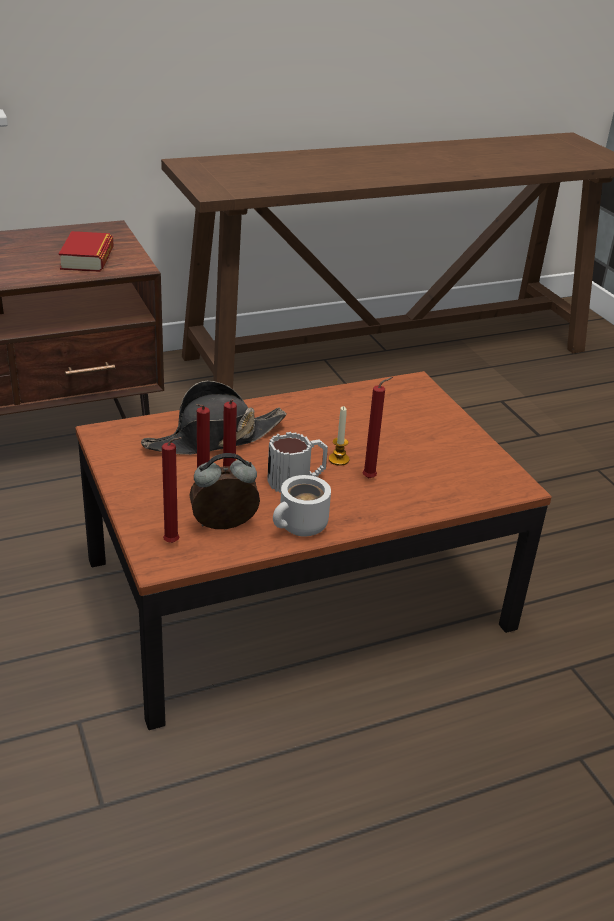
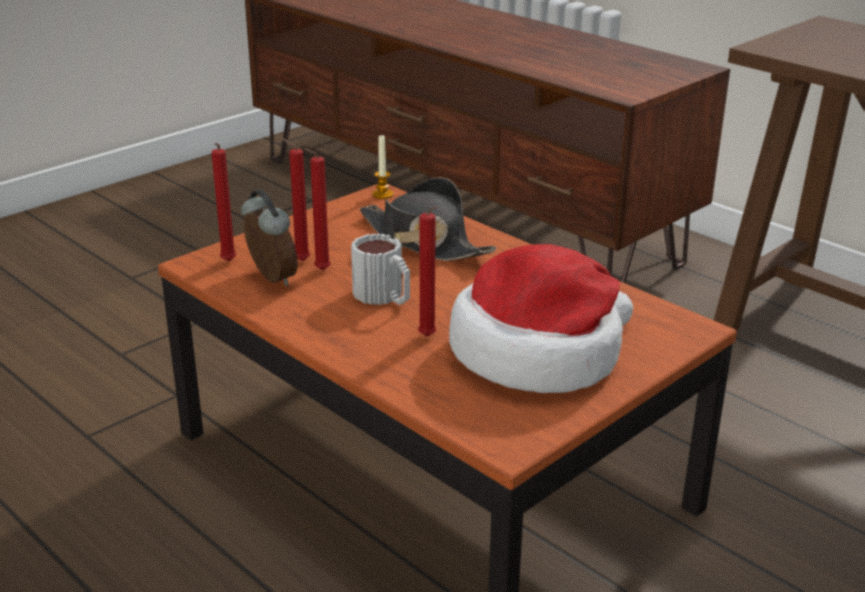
camera: 70 degrees right, 5 degrees down
(87, 258) = (610, 76): book -> none
(301, 528) = (297, 316): white mug -> none
(338, 459) = (449, 311): candle -> candle (382, 194)
(416, 442) = (539, 353): none -> hat

